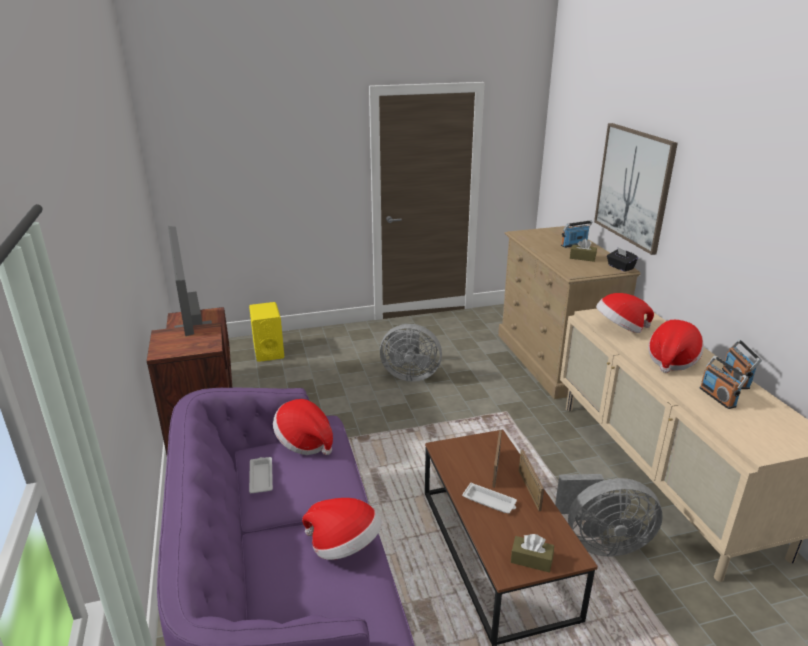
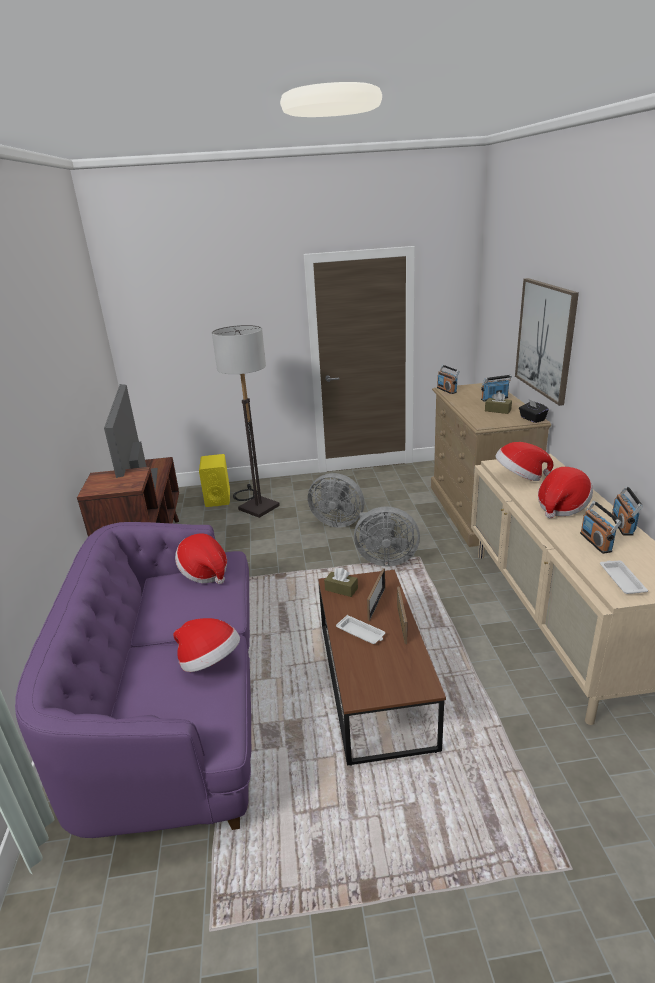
camera: 10 degrees right, 0 degrees up
(261, 477) = (158, 600): white tray -> white tray (621, 579)
(313, 357) = (255, 504): none -> floor lamp
(521, 234) = (447, 390): none -> radio
(531, 560) = (383, 687): brown tissue box -> brown tissue box (341, 589)
(601, 542) = (478, 680): grey fan -> grey fan (384, 559)

